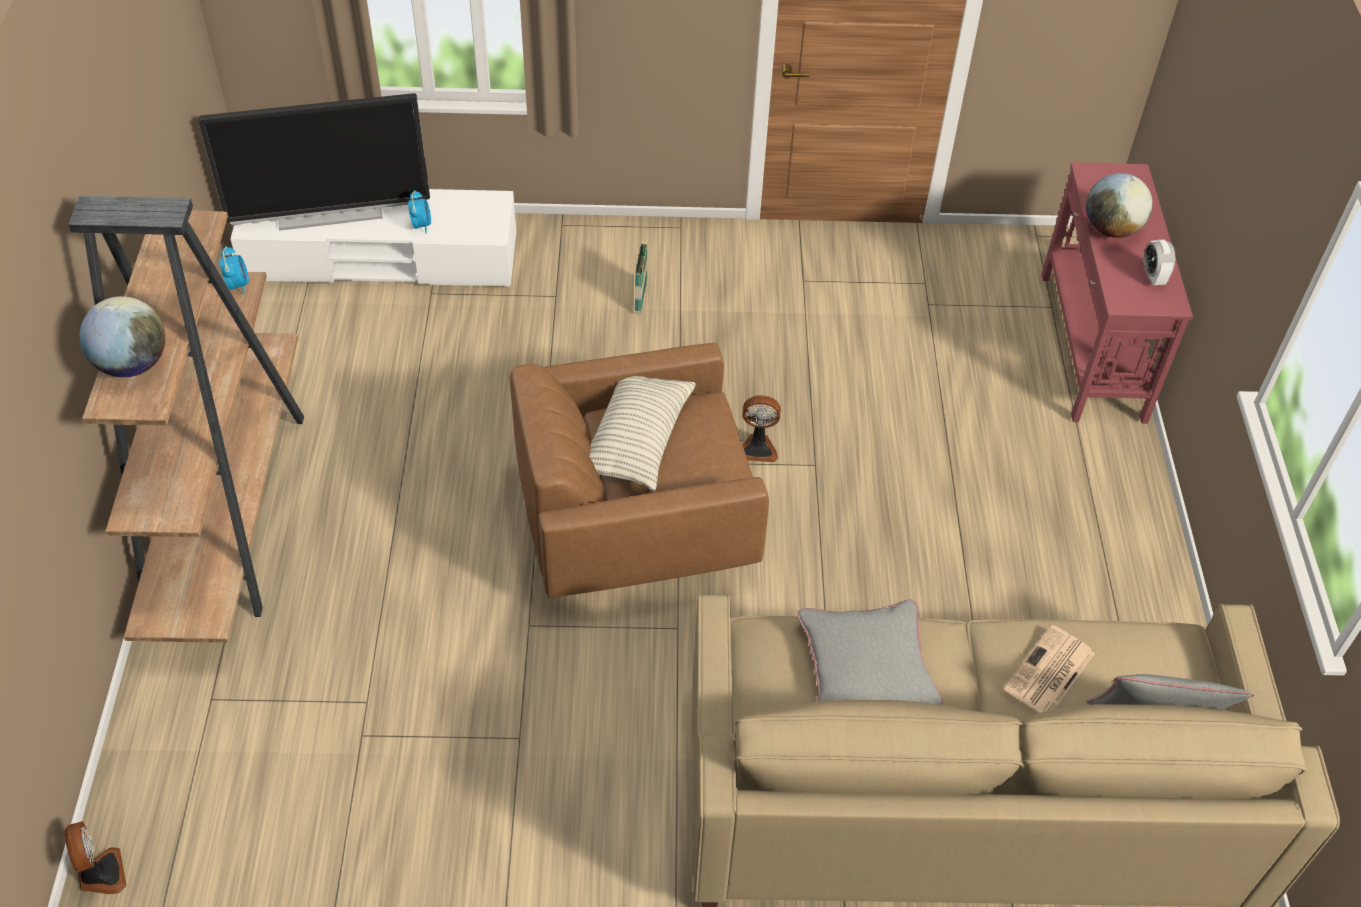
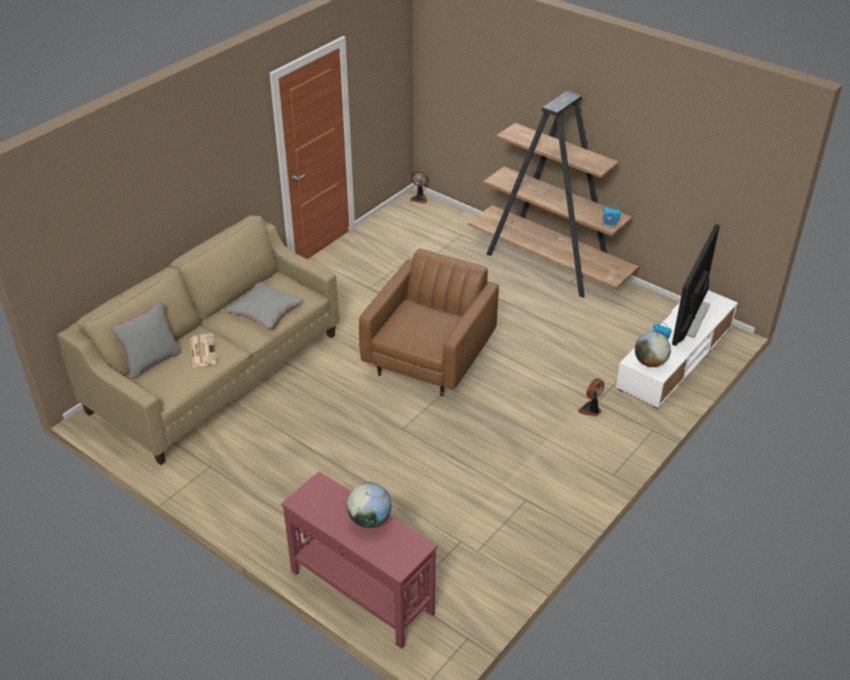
camera: 130 degrees right, 10 degrees down
(132, 364) = (531, 136): globe -> globe (650, 362)
(637, 440) = (438, 320): pillow -> none
(641, 297) = (569, 430): basket -> none
(758, 448) = (431, 416): fan -> fan (591, 410)
(1153, 276) = (321, 509): alarm clock -> none

